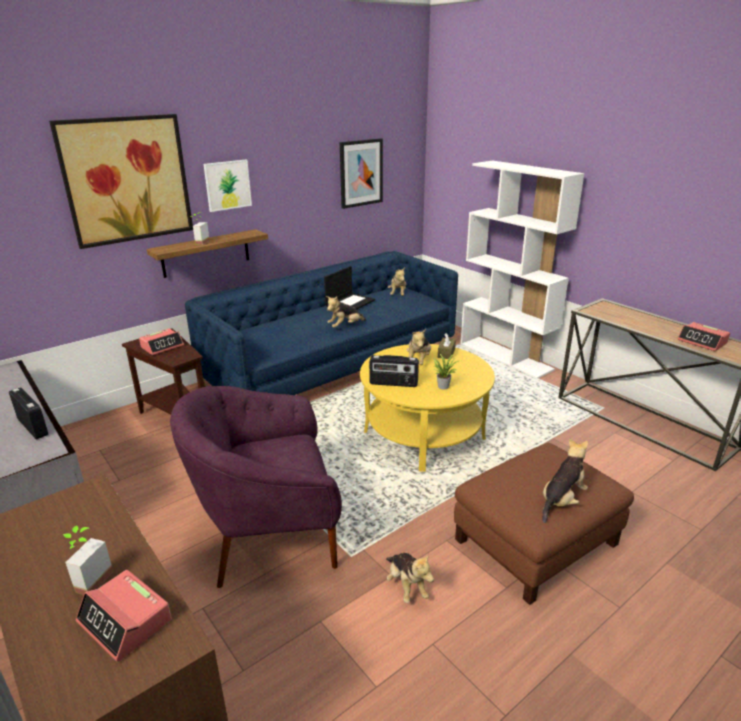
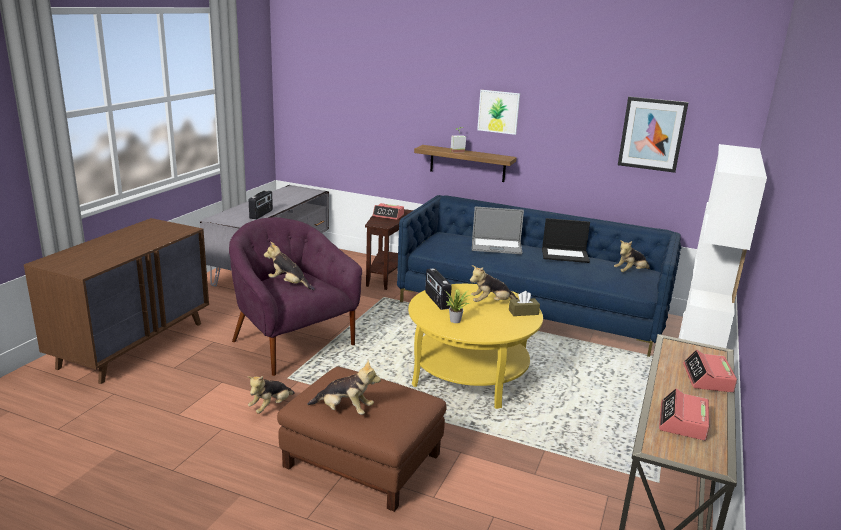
camera: 60 degrees right, 5 degrees down
(88, 580) = (120, 246): potted plant -> none
(125, 621) = (95, 259): alarm clock -> alarm clock (707, 379)
(127, 180) = (420, 89): picture -> none
(297, 323) = (496, 246): none -> laptop
(345, 326) = (521, 265): plush toy -> plush toy (289, 284)

